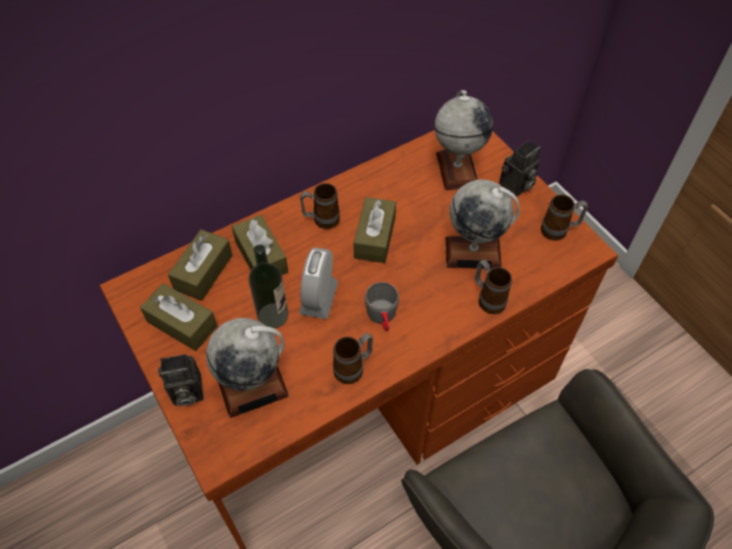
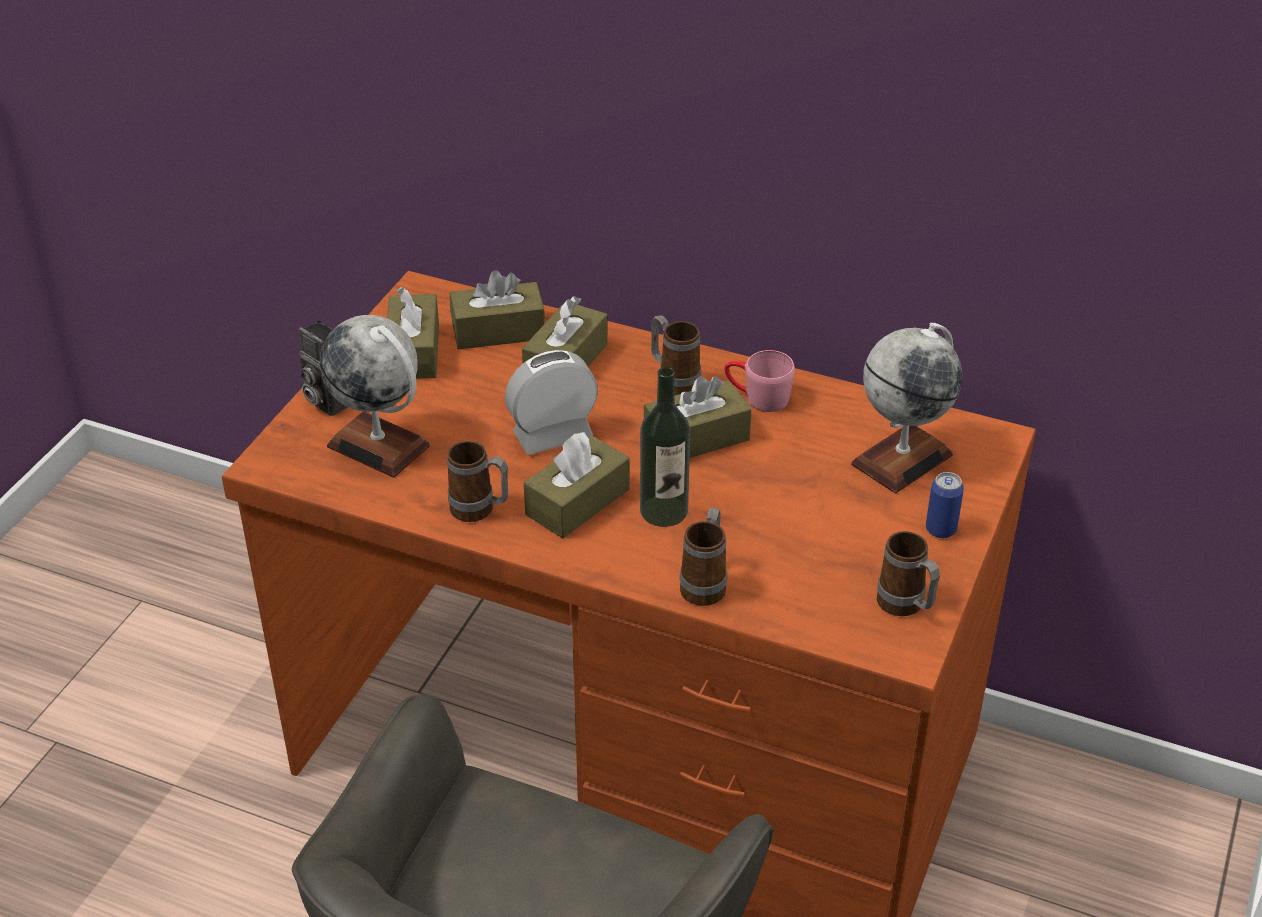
camera: 55 degrees right, 15 degrees down
(273, 315) = (491, 412): bottle -> bottle (663, 511)
(364, 194) = (757, 397): none -> pink mug
(383, 318) = (577, 502): grey mug -> brown tissue box
(473, 252) = (769, 537): globe -> none
(516, 186) = (941, 529): camera -> can

